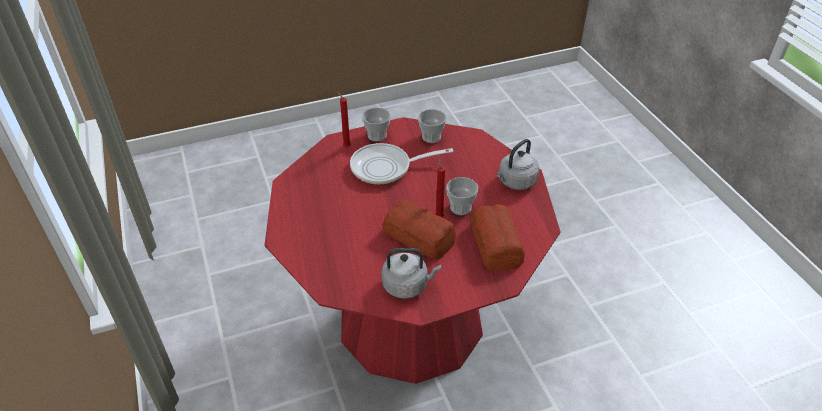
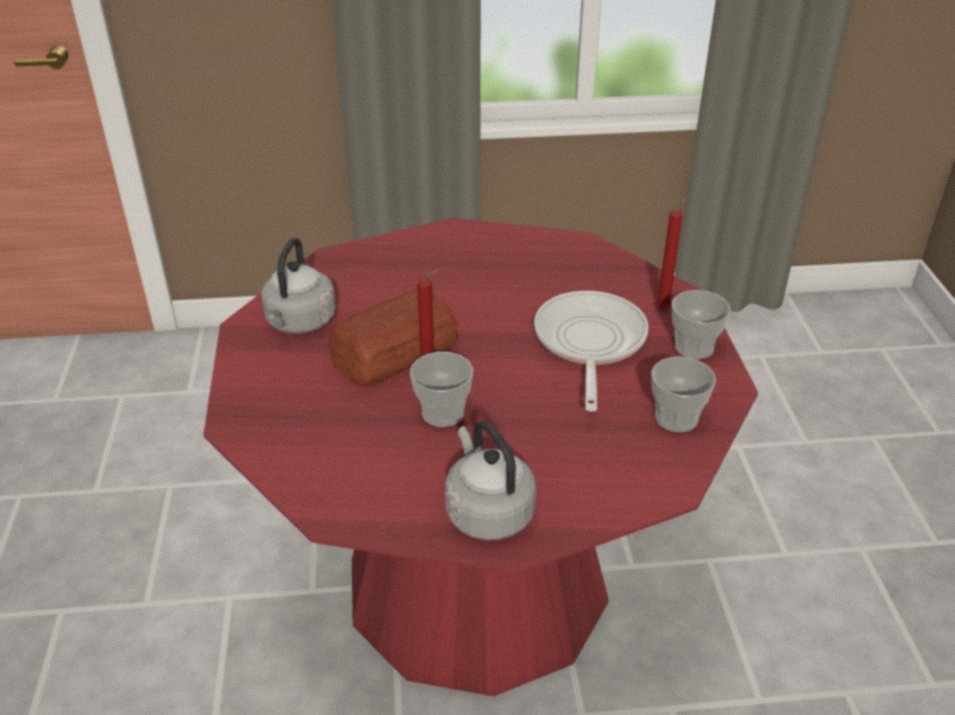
camera: 105 degrees right, 5 degrees down
(495, 245) = (326, 434): bread -> none

